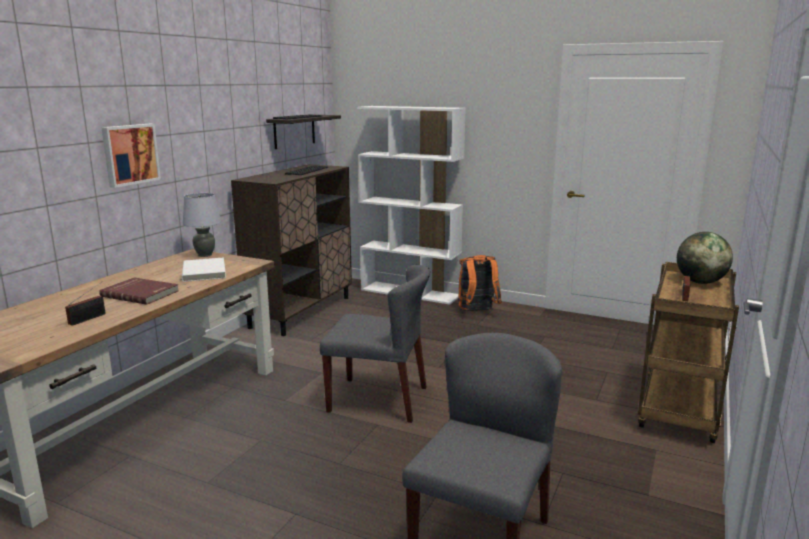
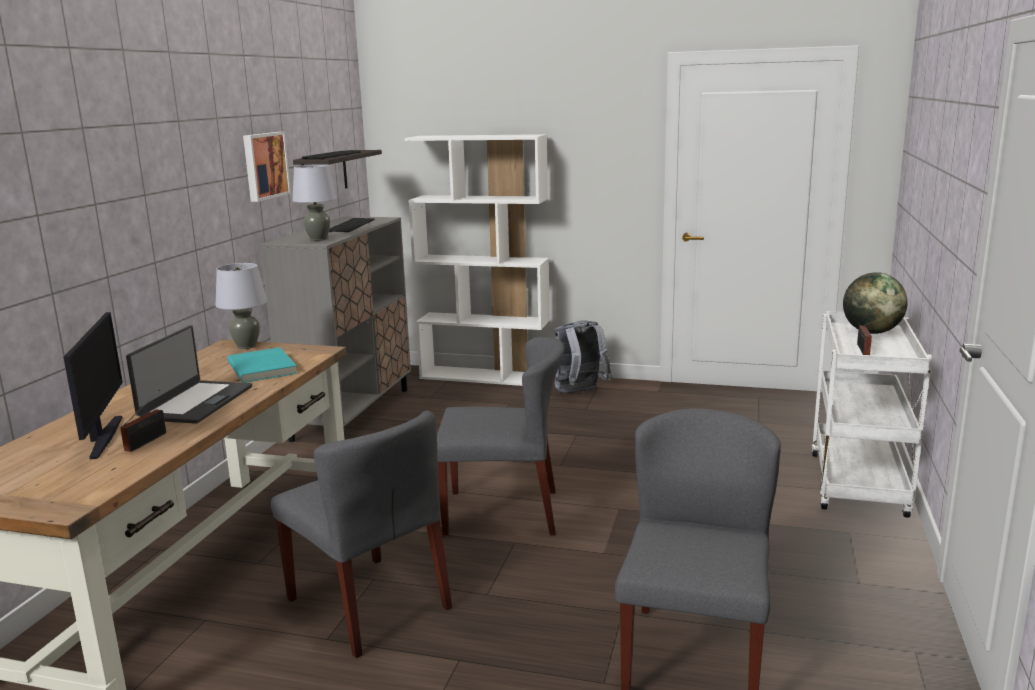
camera: 10 degrees left, 0 degrees up
(61, 313) = (103, 437): none -> monitor
(130, 154) = (144, 217): picture -> picture (264, 165)
(141, 293) = (195, 402): red book -> laptop
(205, 272) = (264, 368): white book -> turquoise book
(249, 459) = (369, 604): none -> grey chair
(274, 179) = (318, 239): none -> grey table lamp
(301, 312) = (352, 413): brown cabinet -> grey cabinet
(477, 311) = (579, 393): orange backpack -> grey backpack
(679, 411) = (859, 487): brown cart -> white cart

